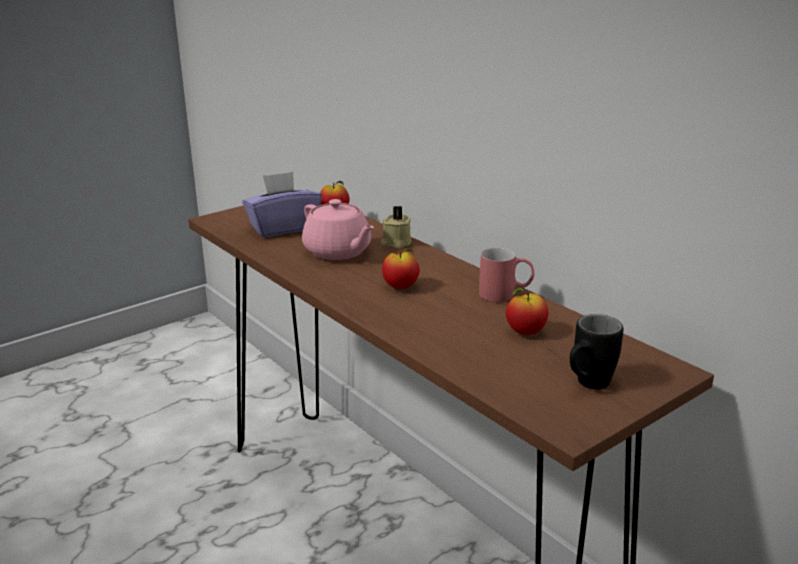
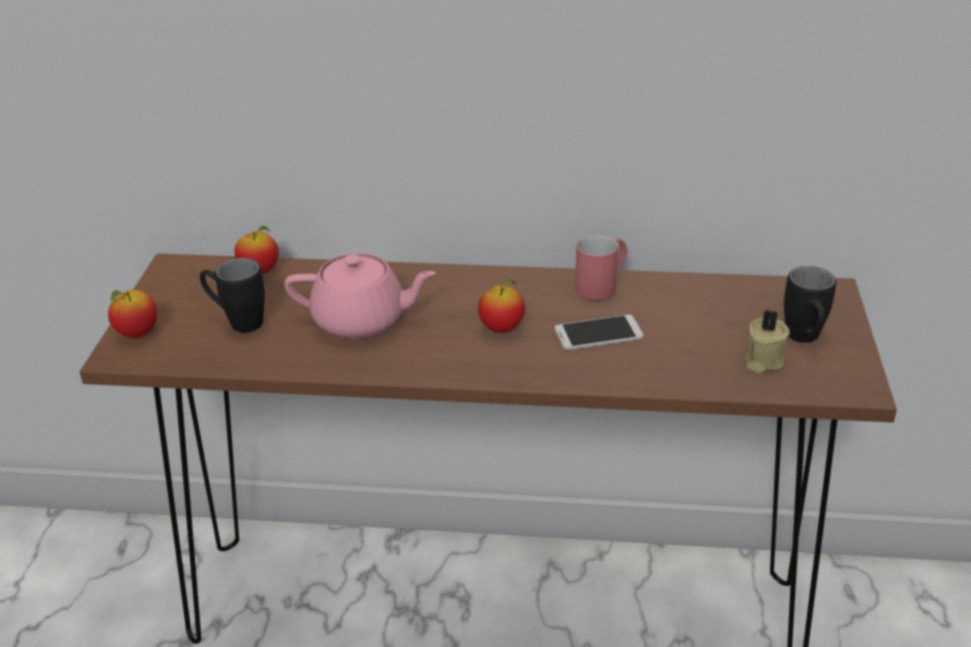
camera: 45 degrees left, 10 degrees up
(283, 228) = (237, 321): purple tissue box -> black mug
(396, 243) = (399, 278): beige candle -> beige candle (761, 360)
(451, 315) = (598, 333): none -> phone
(525, 332) = (683, 316): apple -> apple (137, 333)

